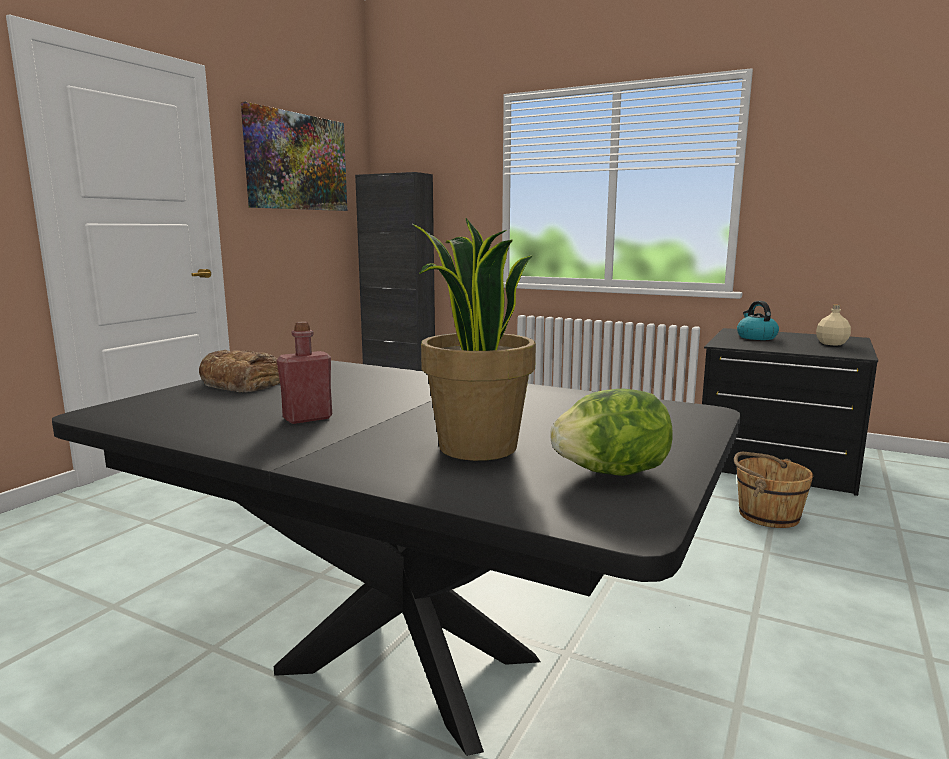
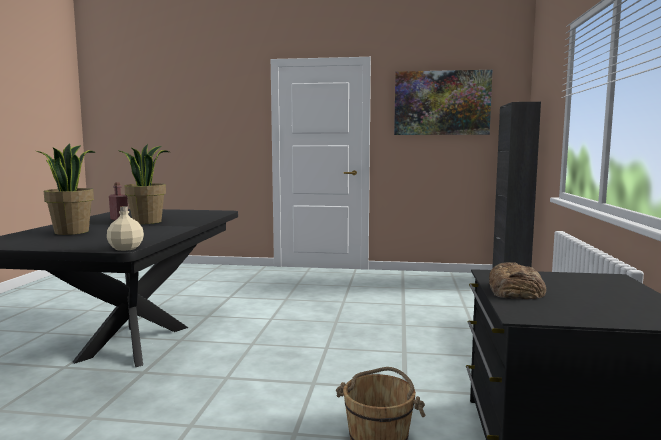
camera: 70 degrees right, 5 degrees down
(242, 382) = (178, 212): bread -> bread (514, 290)
(380, 401) = (147, 222): none -> potted plant
(611, 472) = (30, 242): lettuce -> none
(756, 337) = (573, 283): kettle -> none
(832, 344) = (597, 309): beige bottle -> beige bottle (125, 248)

